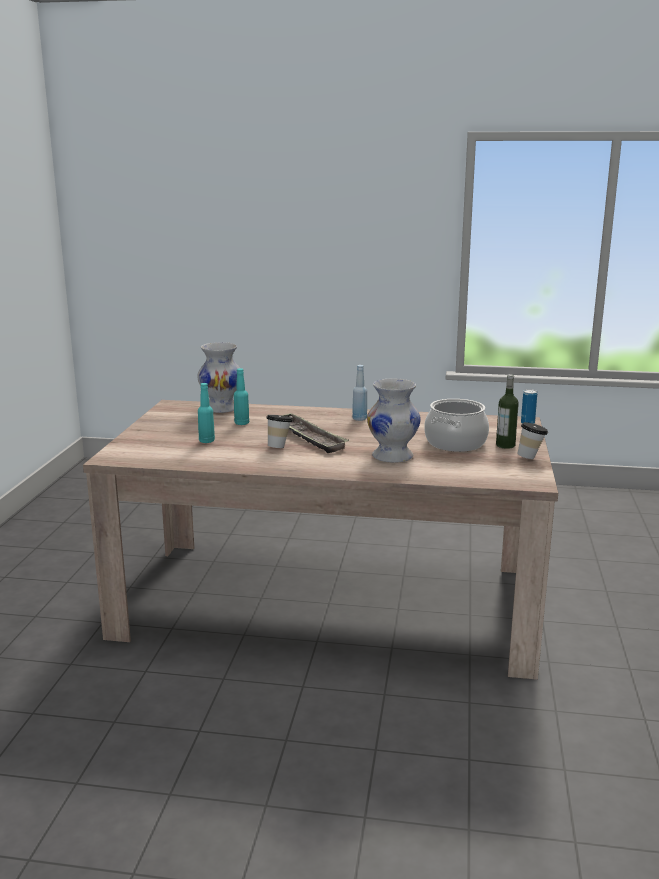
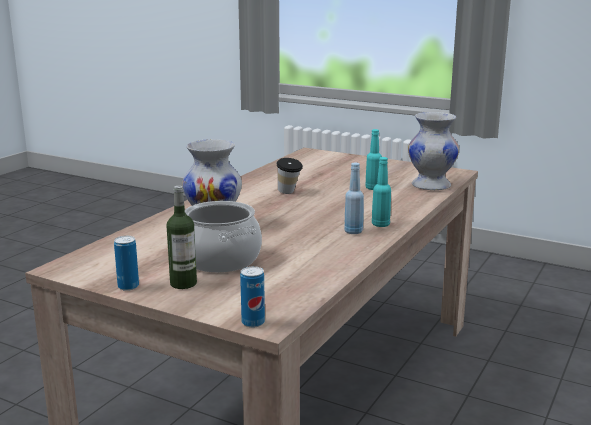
camera: 110 degrees right, 0 degrees up
(206, 441) = (327, 175): turquoise bottle -> turquoise bottle (380, 224)
(308, 437) = (305, 204): tray -> none
(531, 457) = (128, 286): cup -> can

